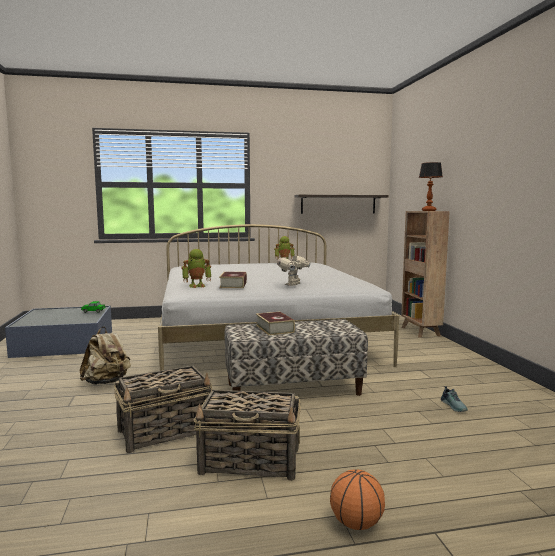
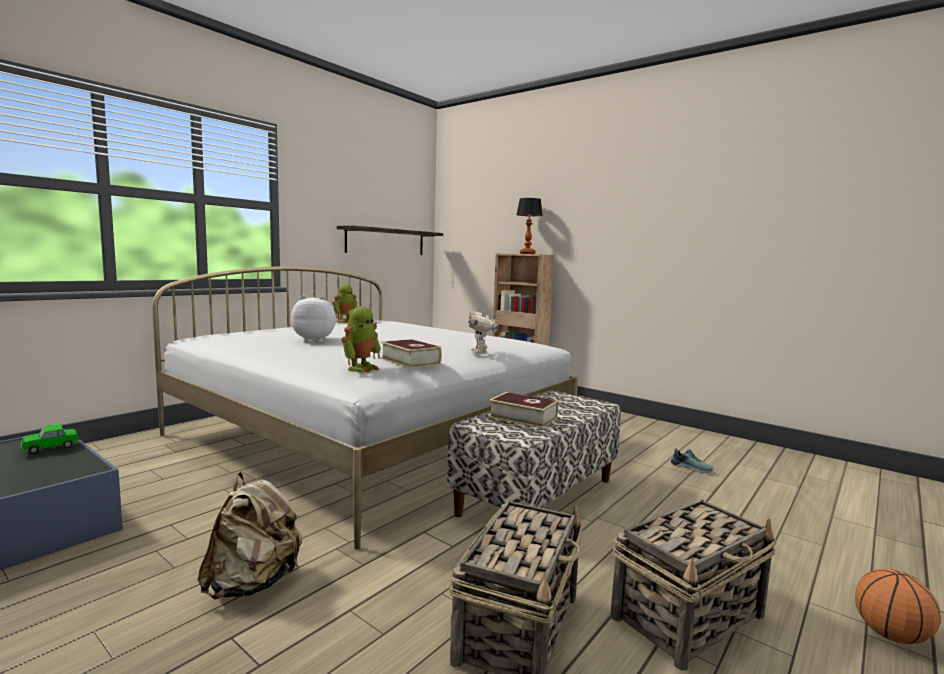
camera: 40 degrees left, 0 degrees up
(225, 271) = (315, 340): none -> plush toy

